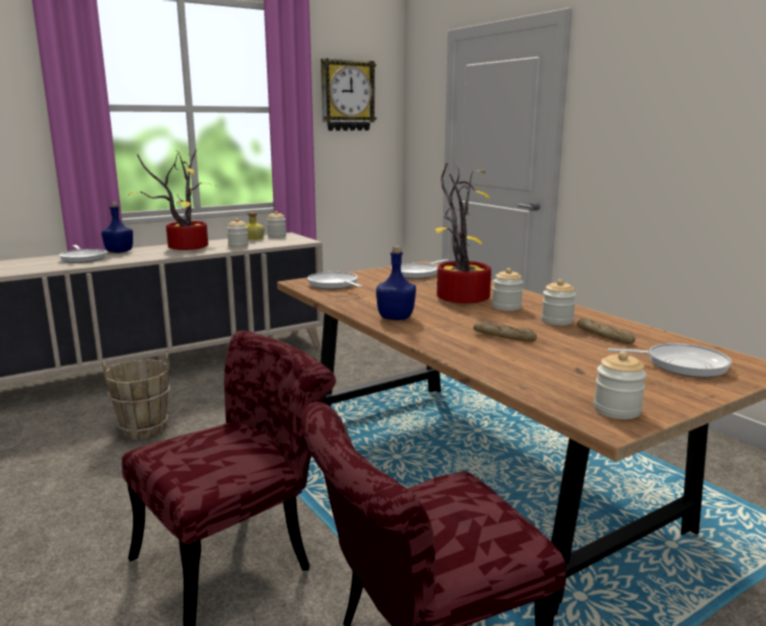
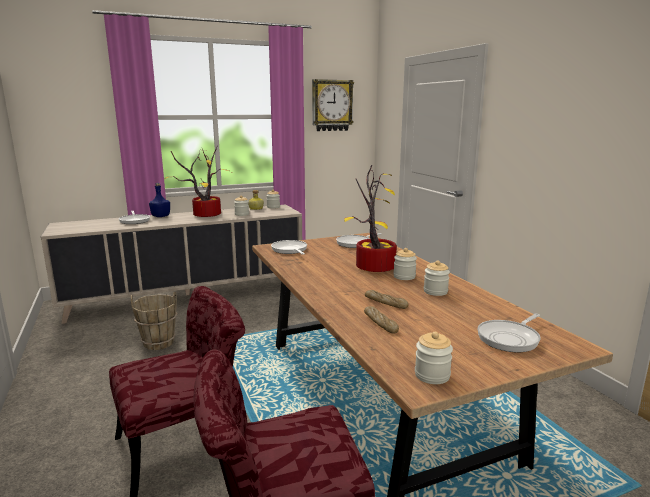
camera: 10 degrees right, 0 degrees up
(396, 318) = (316, 281): blue bottle -> none
(604, 336) = (464, 308): bread -> bread (380, 323)
(681, 365) = (510, 338): frying pan -> frying pan turned 120 degrees clockwise

